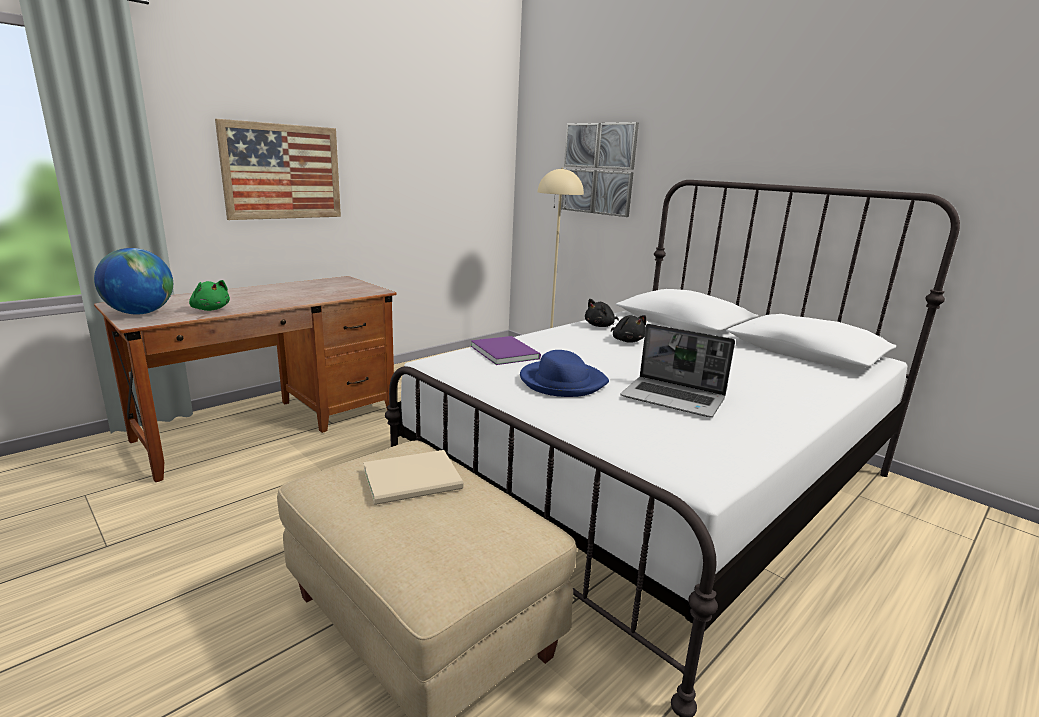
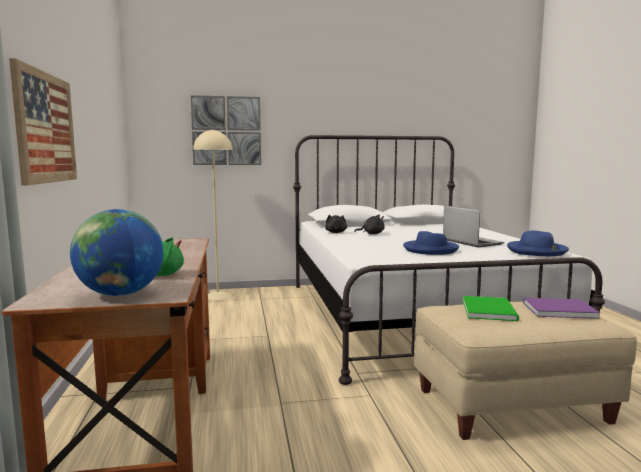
camera: 55 degrees left, 10 degrees down
(415, 480) = (490, 310): beige book -> green book
(505, 351) = (362, 250): purple book -> purple book (556, 309)
(663, 451) = (536, 251): none -> blue hat
(674, 399) = (471, 242): laptop -> laptop turned 90 degrees counterclockwise

